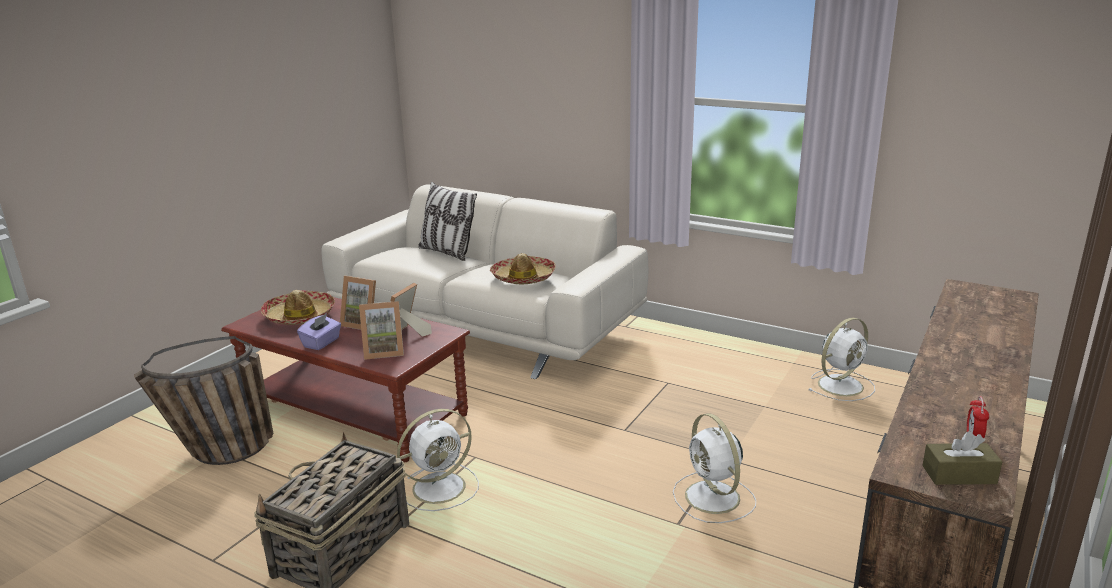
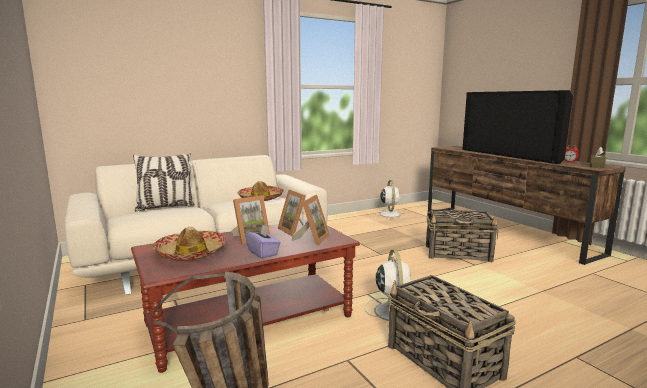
camera: 60 degrees left, 10 degrees down
(713, 498) = (458, 254): white fan -> basket
(958, 364) = (509, 155): none -> television

